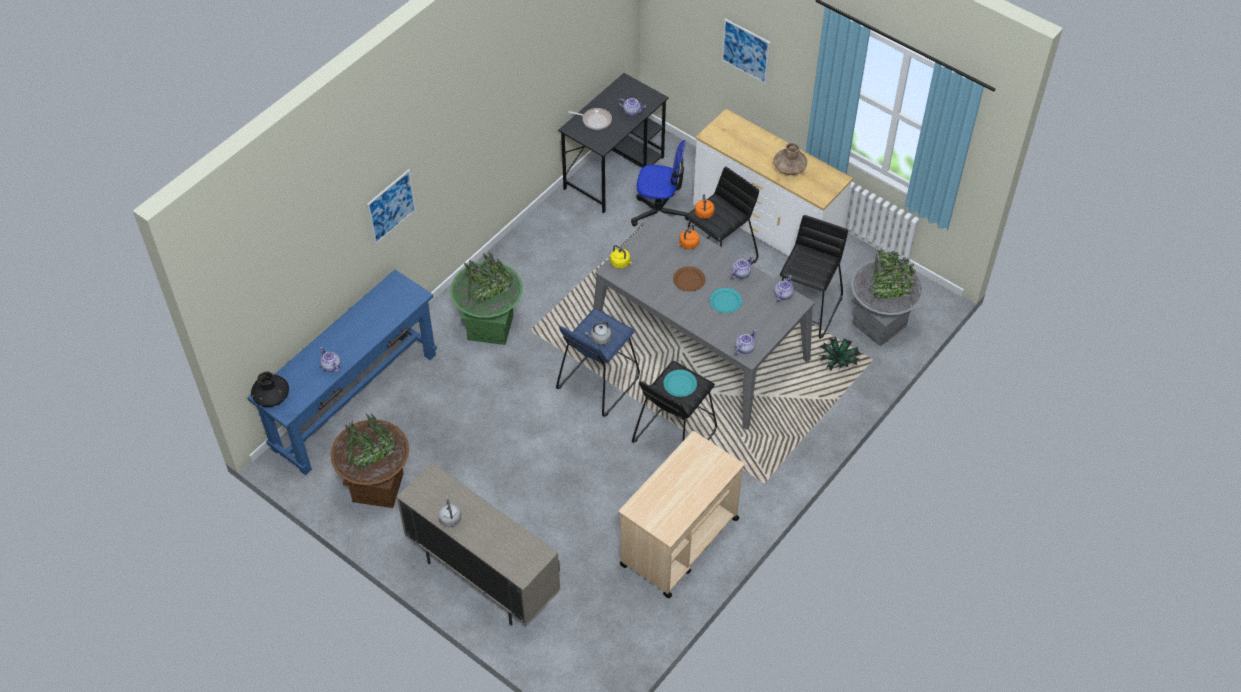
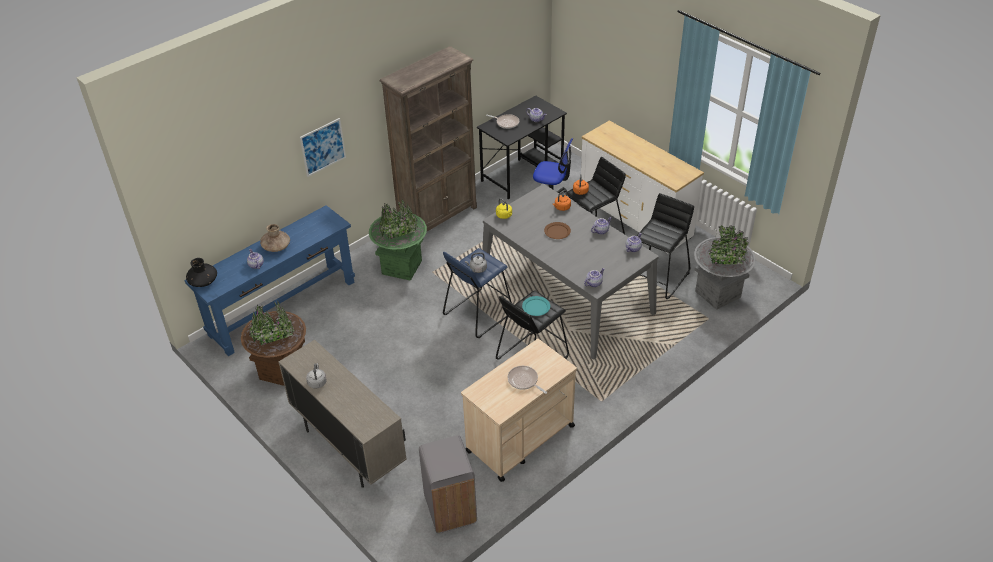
camera: 10 degrees right, 10 degrees down
(520, 249) = (438, 217): none -> brown bookcase
(617, 640) = (450, 510): none -> grey trash can
(687, 488) = (524, 381): none -> frying pan
(725, 301) = (584, 249): turquoise plate -> none
(745, 51) = (626, 70): picture -> none
(789, 168) = (653, 161): brown vase -> brown vase (276, 247)
(838, 361) = (679, 317): potted plant -> none

